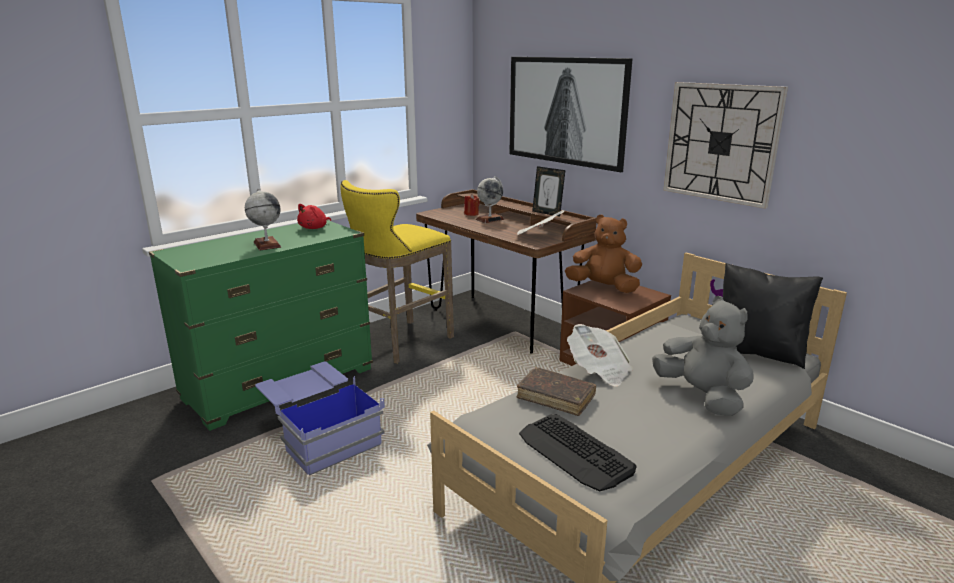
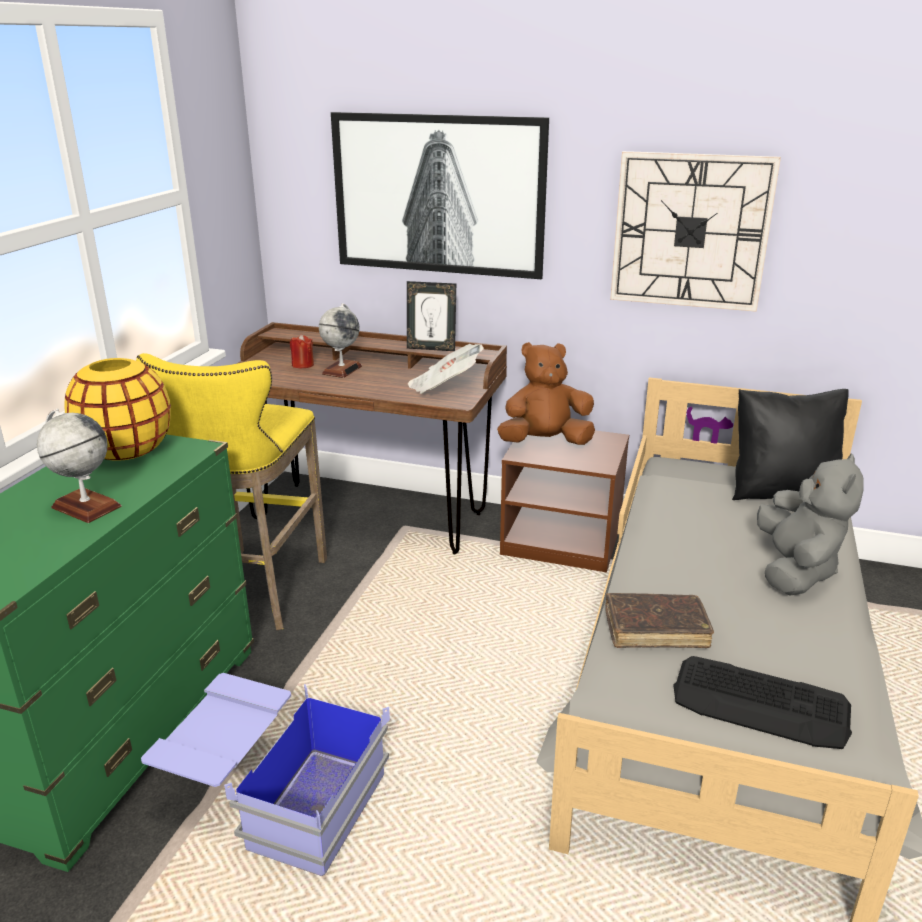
camera: 30 degrees left, 5 degrees up
(314, 228) = (127, 451): red plush toy -> yellow vase
(599, 370) = (659, 570): newspaper -> none
(702, 396) = (795, 570): grey plush toy -> grey plush toy turned 75 degrees clockwise

